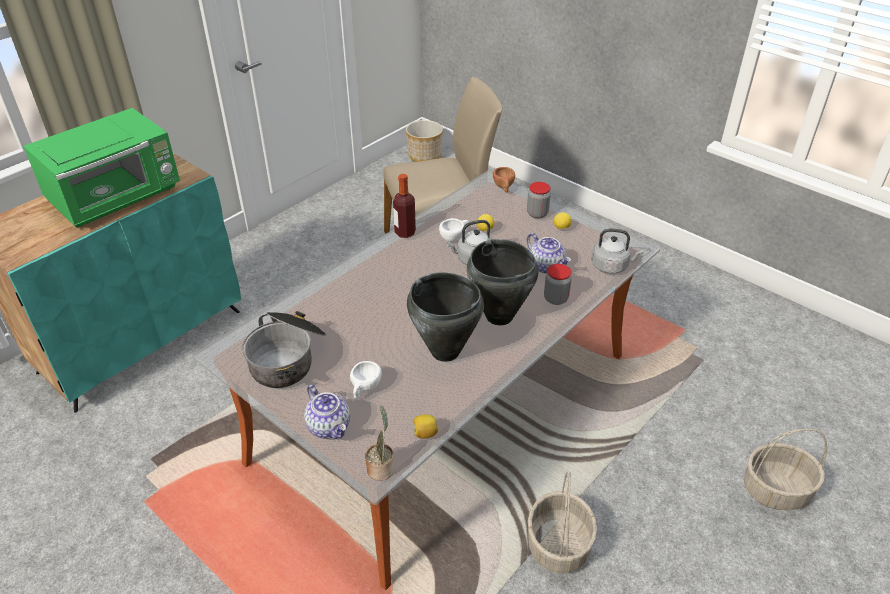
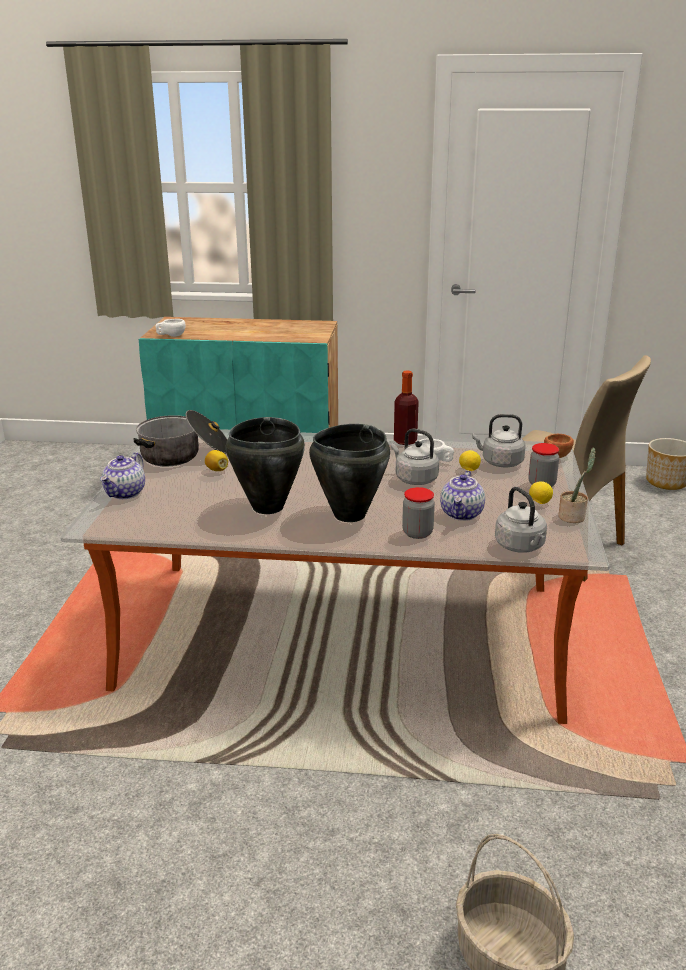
camera: 55 degrees right, 15 degrees down
(117, 198) = (255, 332): green microwave -> none
(364, 389) = (182, 491): white cup -> white cup (171, 336)
(381, 467) = (99, 526): potted plant -> potted plant (573, 517)
(425, 434) = (155, 531): lemon -> lemon (217, 470)
(487, 212) = (500, 462): none -> grey kettle
(559, 546) = (240, 781): basket -> none

